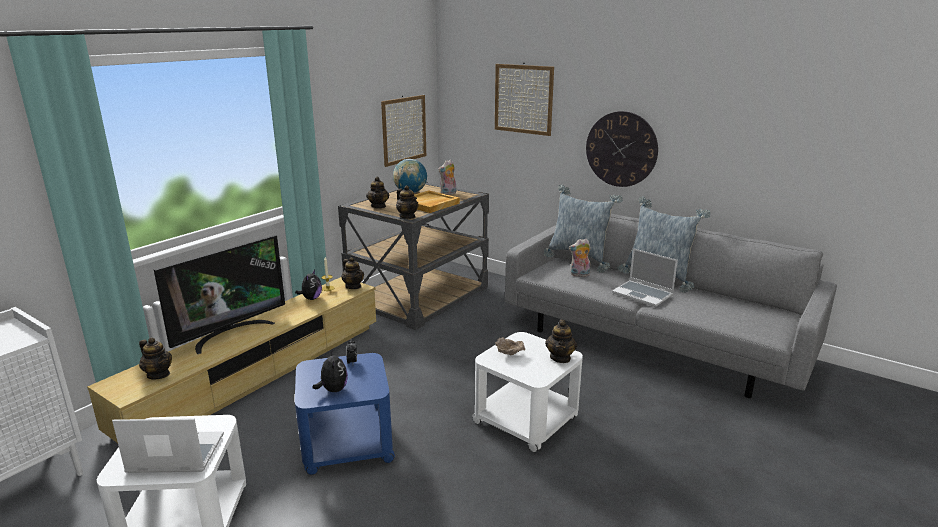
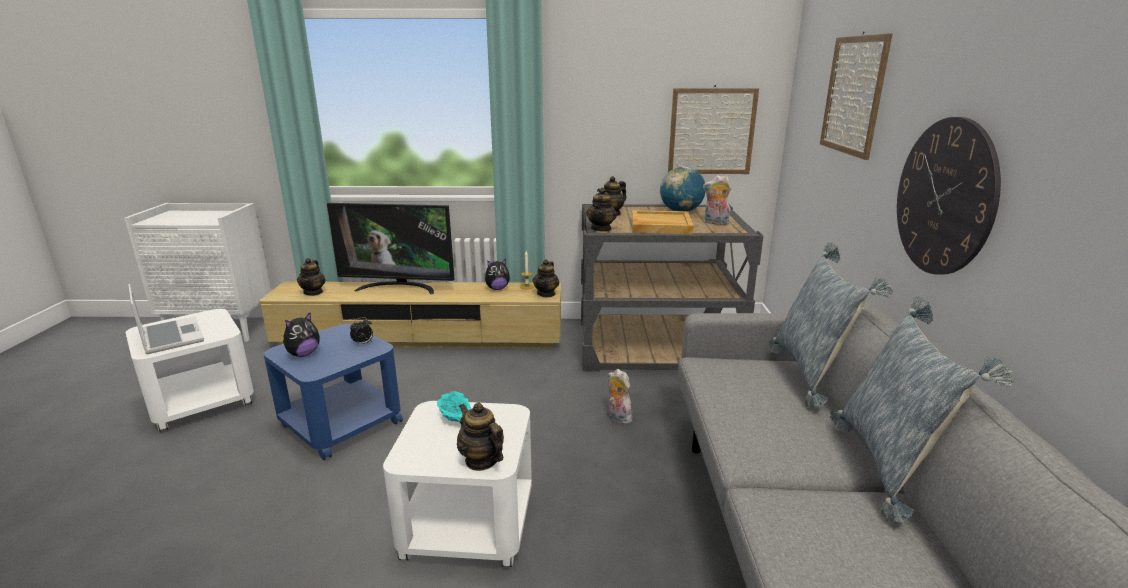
camera: 55 degrees right, 0 degrees up
(509, 354) = (456, 420): beige bowl -> turquoise bowl
(560, 357) = (481, 460): teapot -> teapot turned 75 degrees clockwise
(579, 275) = (762, 393): plush toy -> plush toy (617, 417)
(643, 294) = (790, 473): laptop -> none

